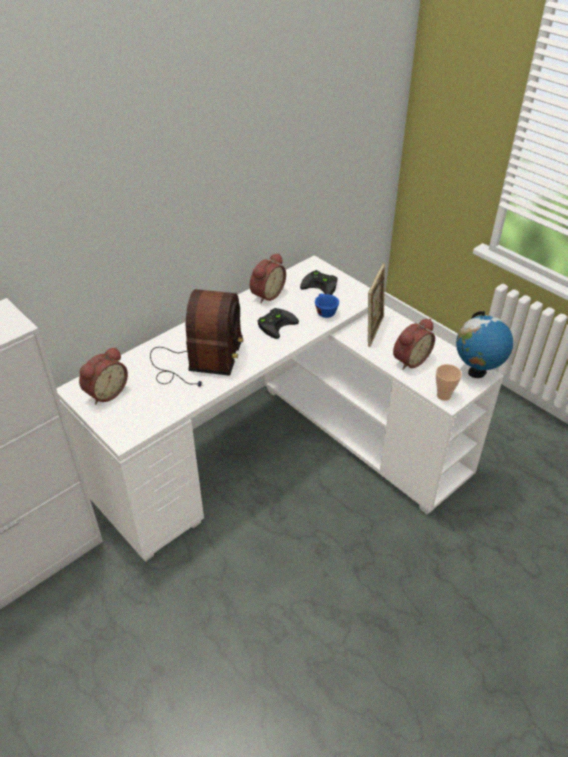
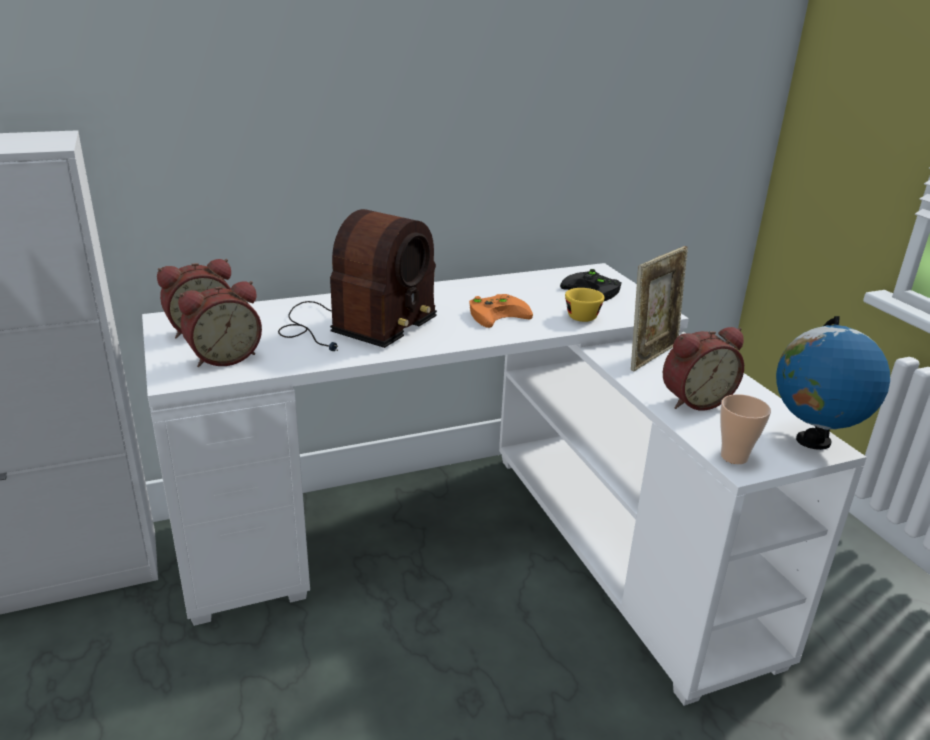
camera: 20 degrees right, 15 degrees down
(266, 294) = (506, 284): alarm clock -> alarm clock (224, 357)
(276, 324) = (498, 313): black game controller -> orange game controller
(324, 311) = (581, 315): blue cup -> yellow cup

